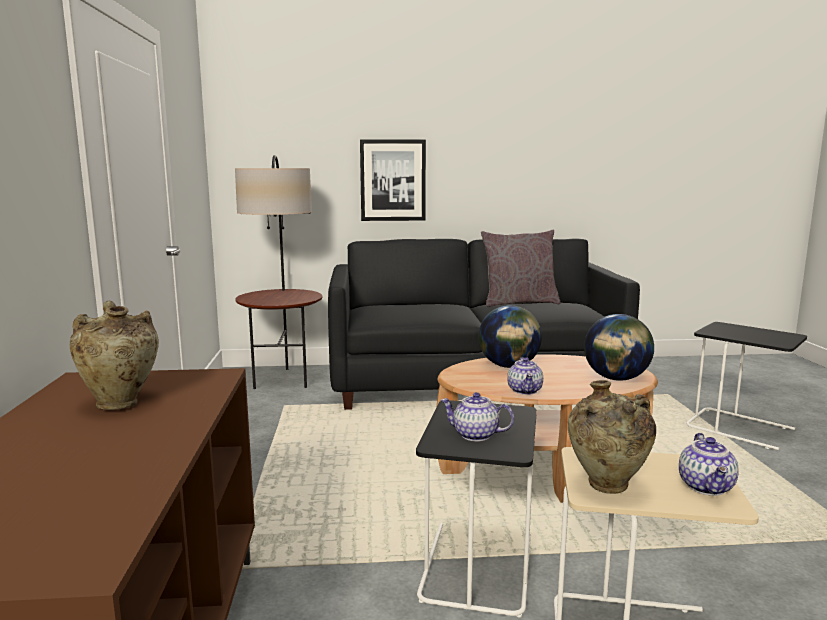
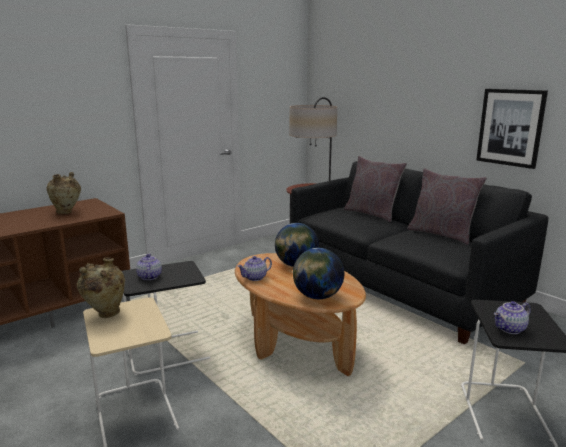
camera: 55 degrees right, 5 degrees up
(393, 180) = (399, 118): picture -> picture (510, 127)
(415, 304) = (372, 214): none -> grey pillow
(707, 487) = (123, 337): teapot -> teapot (510, 329)

